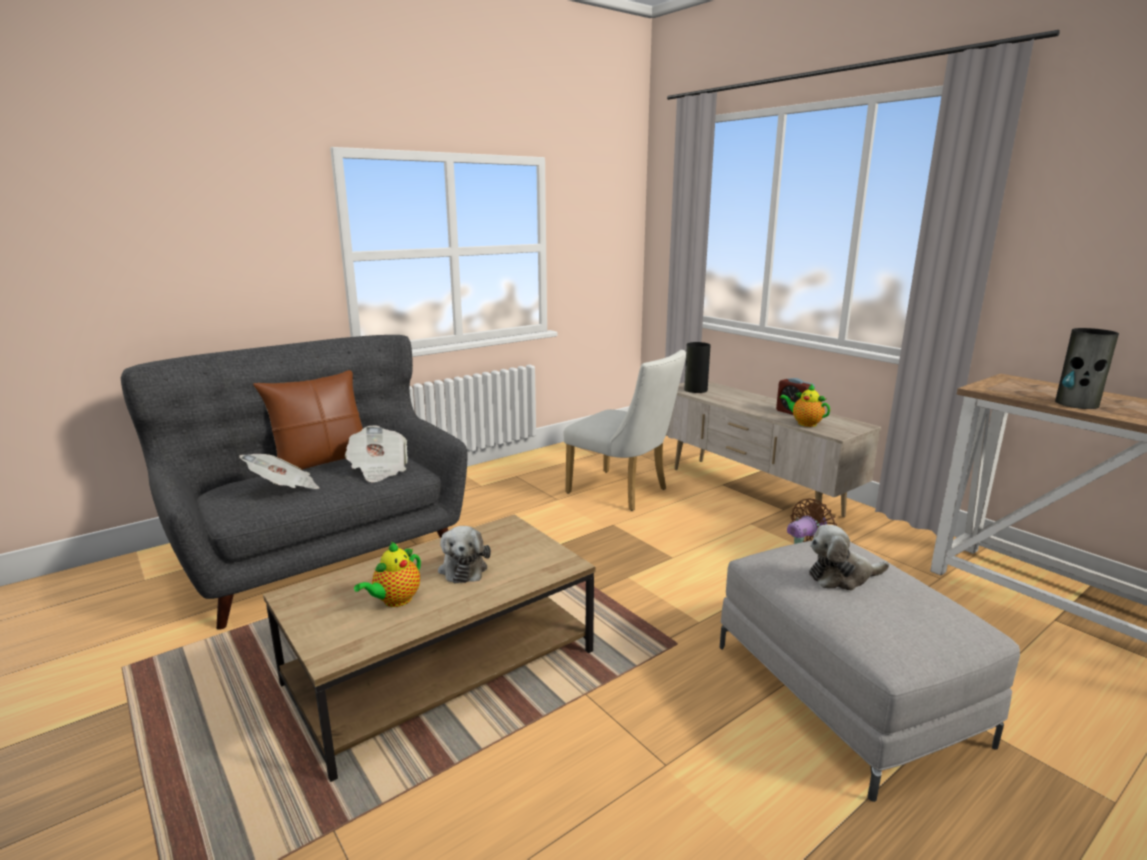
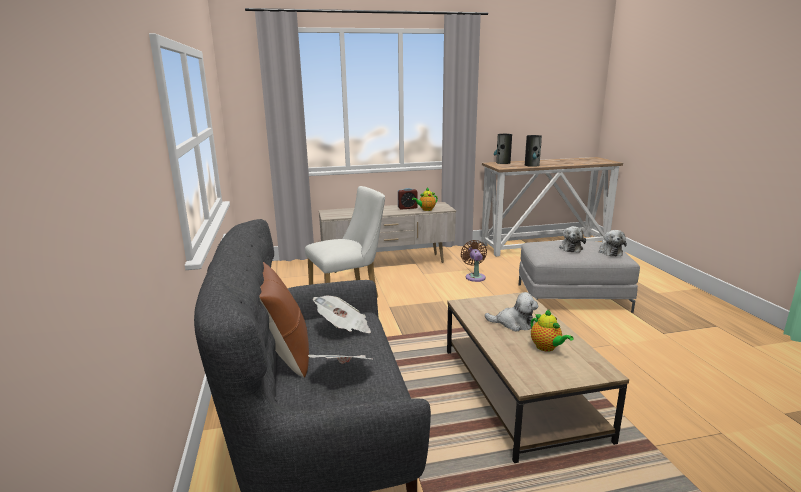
camera: 65 degrees left, 0 degrees up
(695, 390) = (339, 214): vase -> vase (503, 163)
(892, 628) = (610, 251): none -> plush toy

